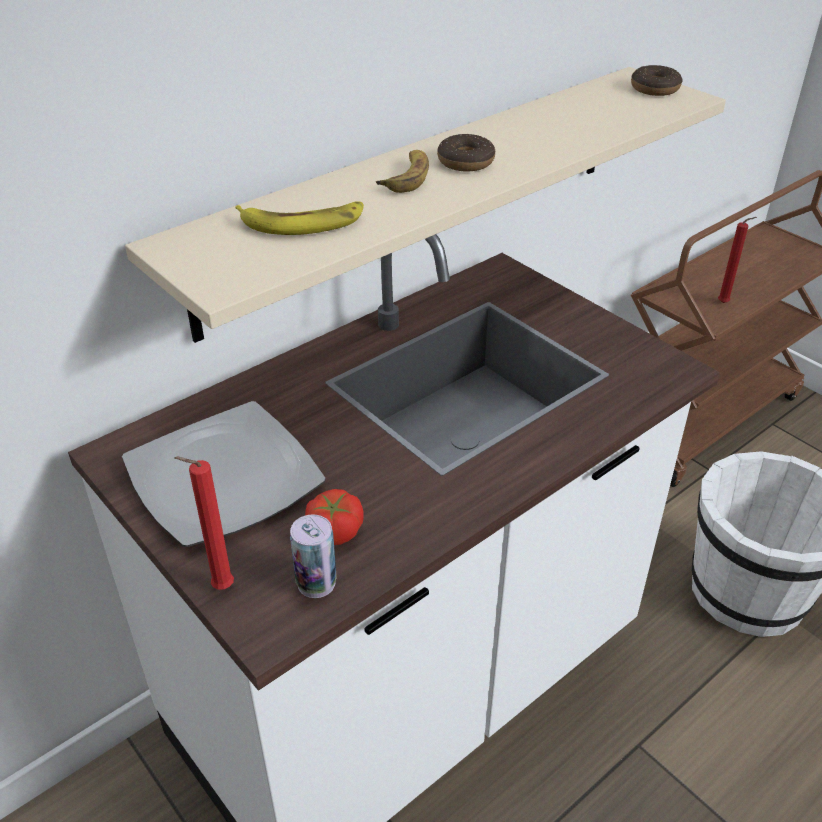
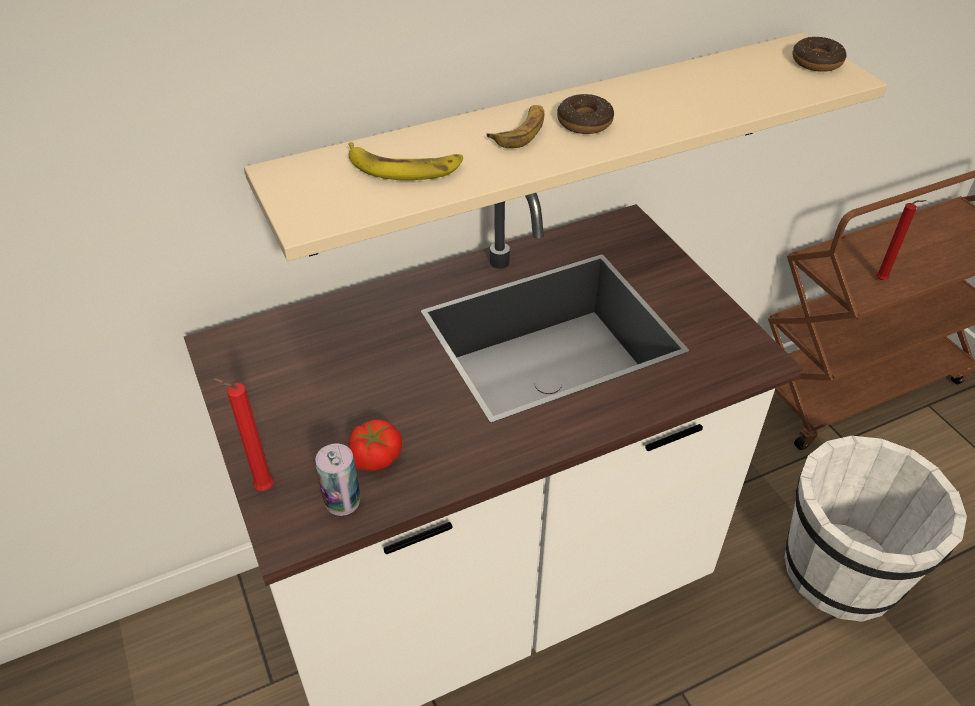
camera: 15 degrees right, 5 degrees up
(226, 478) = (302, 387): plate -> none

